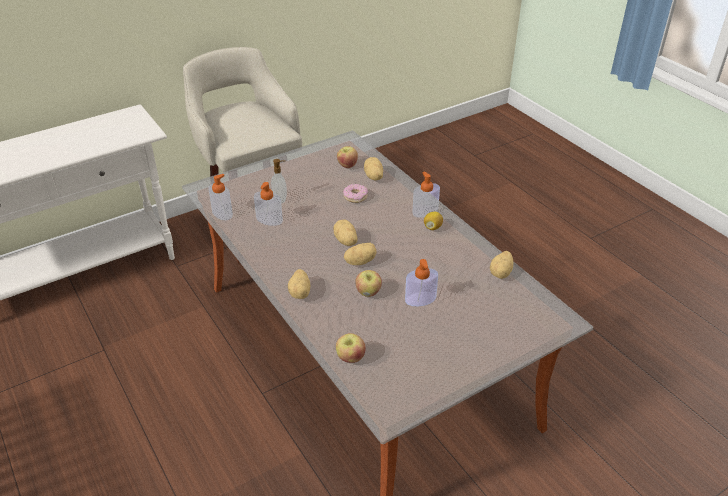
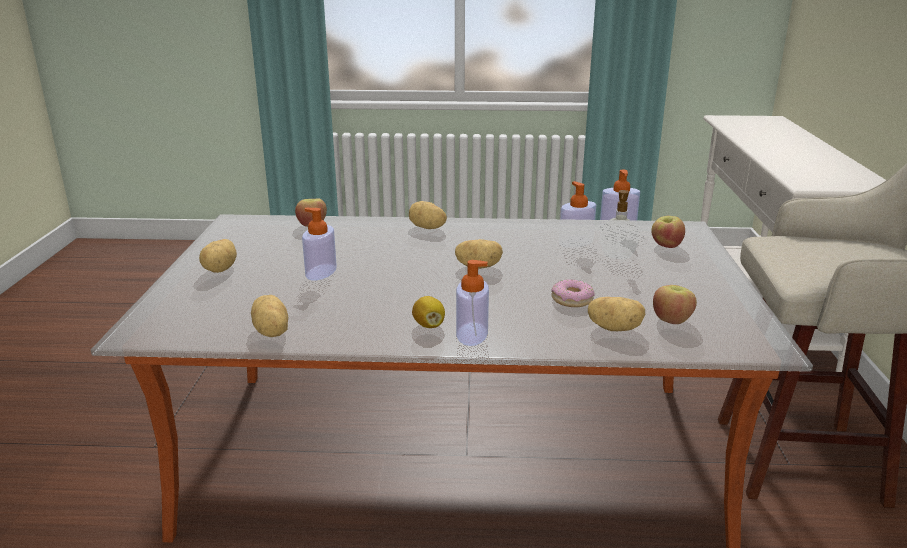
camera: 125 degrees right, 15 degrees down
(360, 261) = (430, 263): potato -> potato (221, 269)
(368, 292) = (375, 253): apple -> apple (666, 245)

